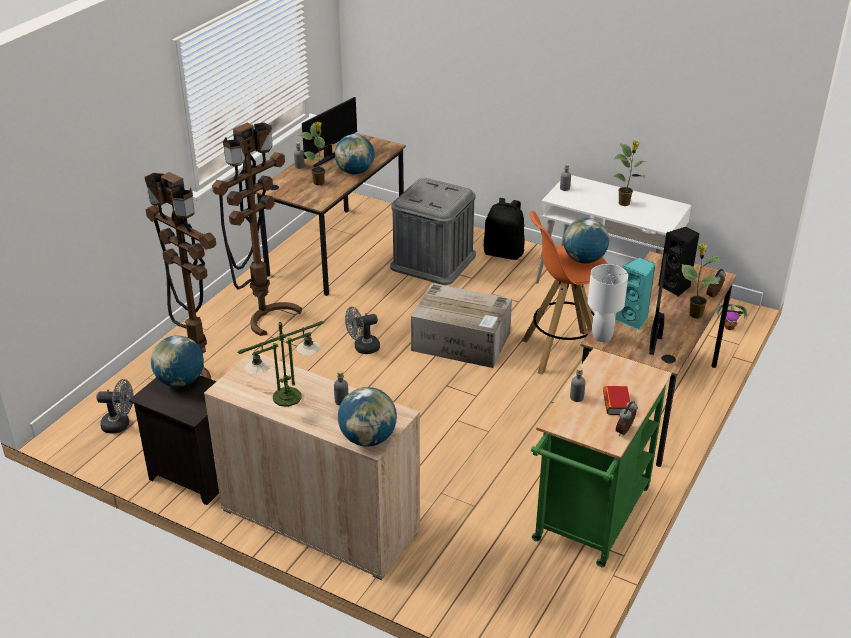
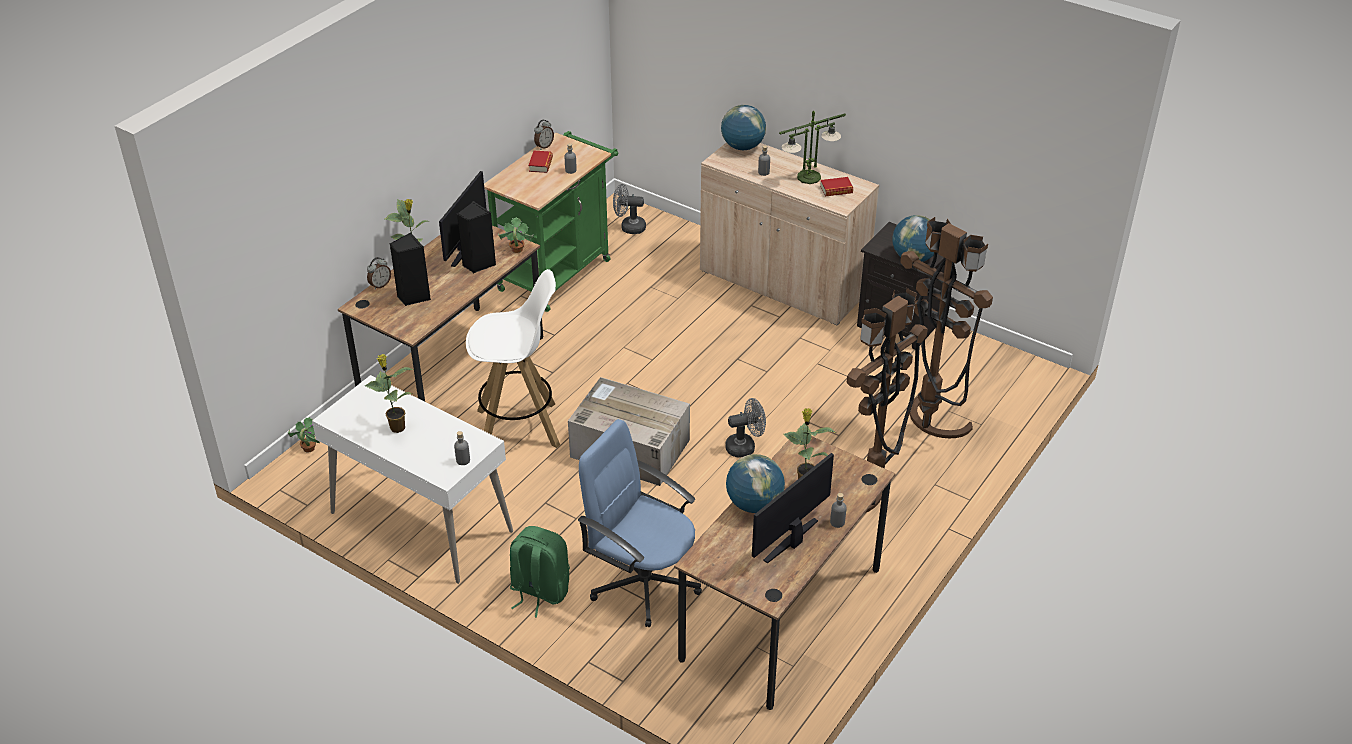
camera: 175 degrees left, 5 degrees up
(120, 425) = (988, 374): grey fan -> grey fan (629, 227)
(257, 381) = (836, 190): none -> book
(433, 261) = (643, 582): grey storage box -> blue office chair
(504, 253) = (539, 592): black backpack -> green backpack
(561, 352) = (519, 428): orange stool -> white stool
(584, 259) = (493, 336): globe -> none
(602, 336) = (516, 250): white table lamp -> potted plant
(633, 320) = (478, 264): turquoise speaker -> black speaker

